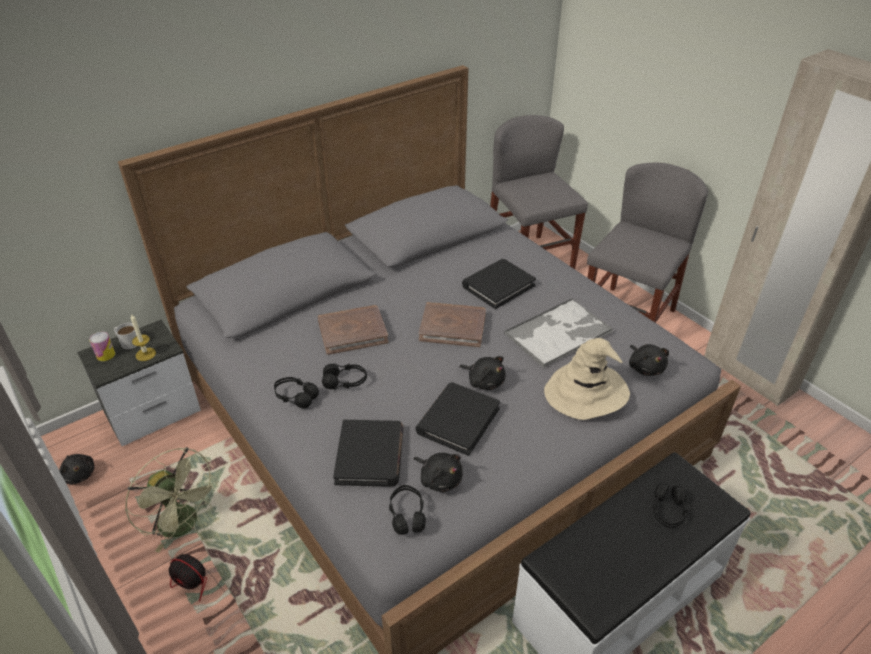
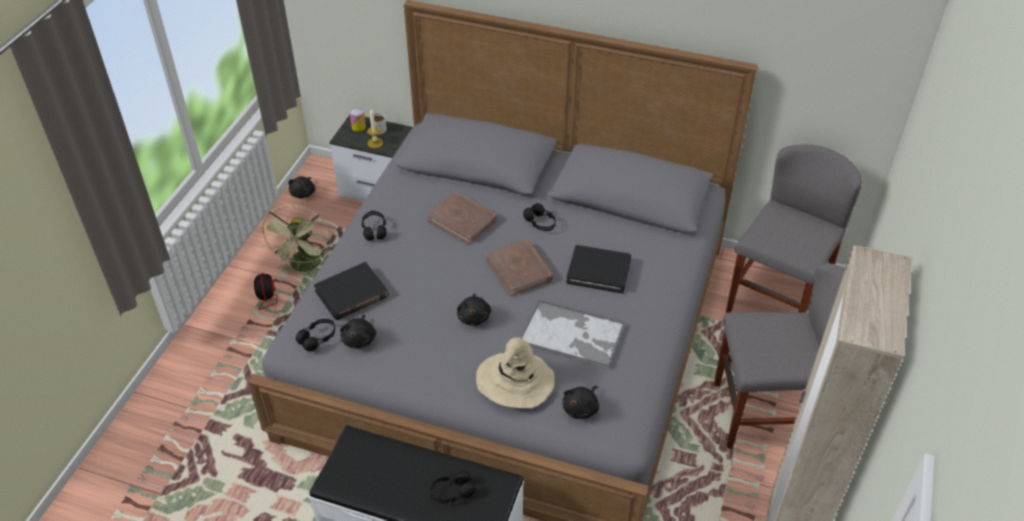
camera: 55 degrees right, 5 degrees up
(345, 382) = (408, 245): black headphones -> black headphones (540, 223)
(458, 420) = (420, 321): black book -> none

